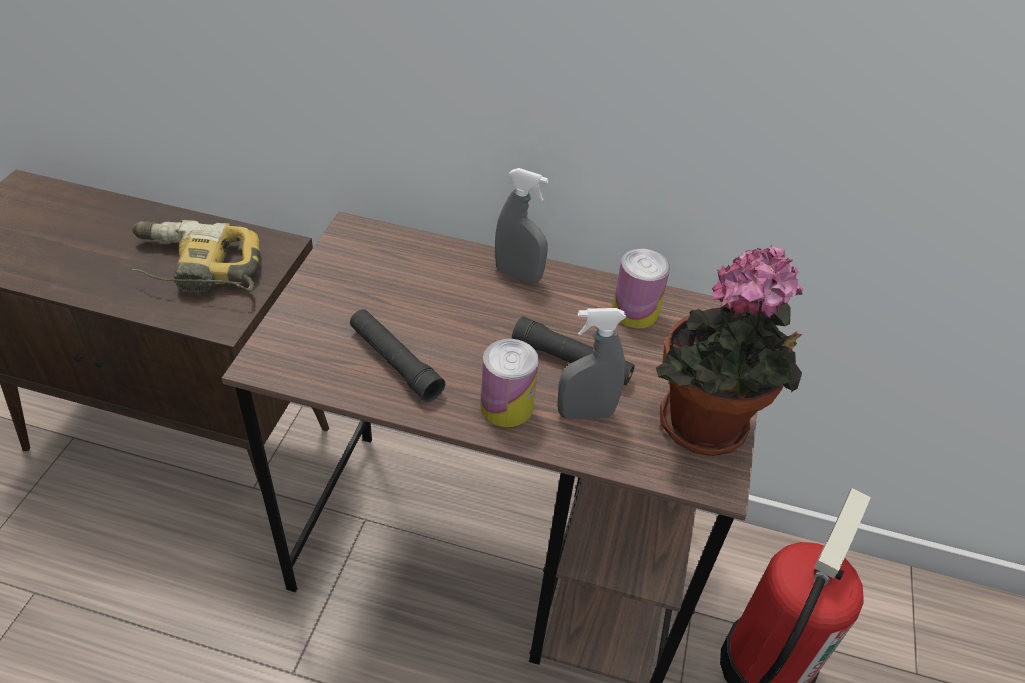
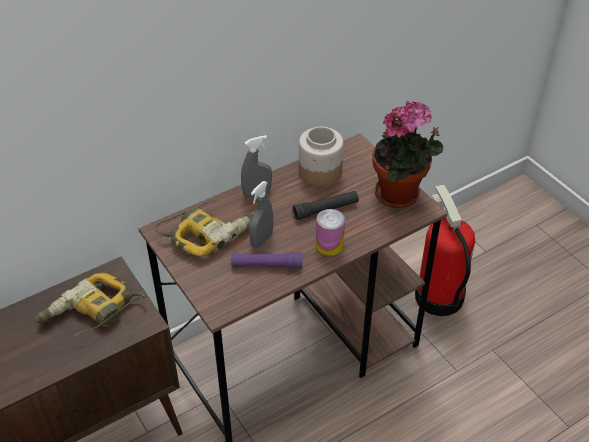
camera: 45 degrees left, 0 degrees up
(395, 362) = (266, 265): black flashlight -> purple flashlight
(400, 273) = (210, 231): none -> power drill
(585, 413) = (357, 224): grey spray bottle -> grey spray bottle (261, 240)
(635, 311) = (319, 172): can -> jar

